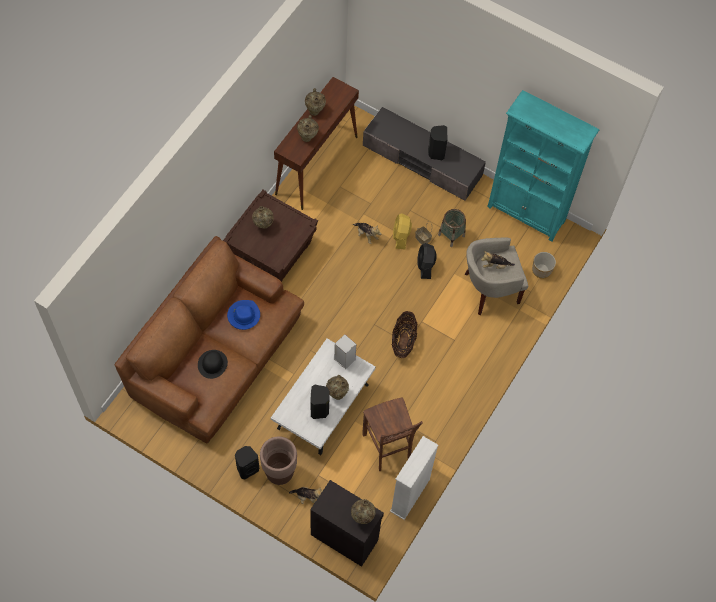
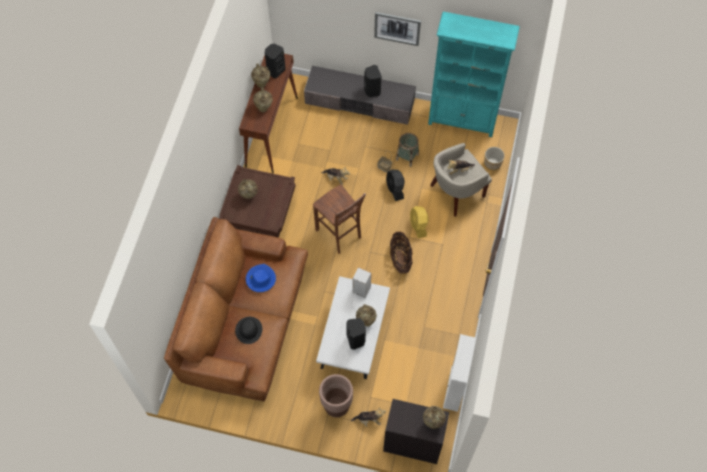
camera: 15 degrees left, 0 degrees up
(247, 468) = (307, 411): black speaker -> black speaker (275, 70)
(387, 448) = (421, 354): brown stool -> brown stool (339, 234)
(401, 236) = (365, 170): yellow fan -> yellow fan (418, 225)
(474, 93) = (397, 28): none -> picture

